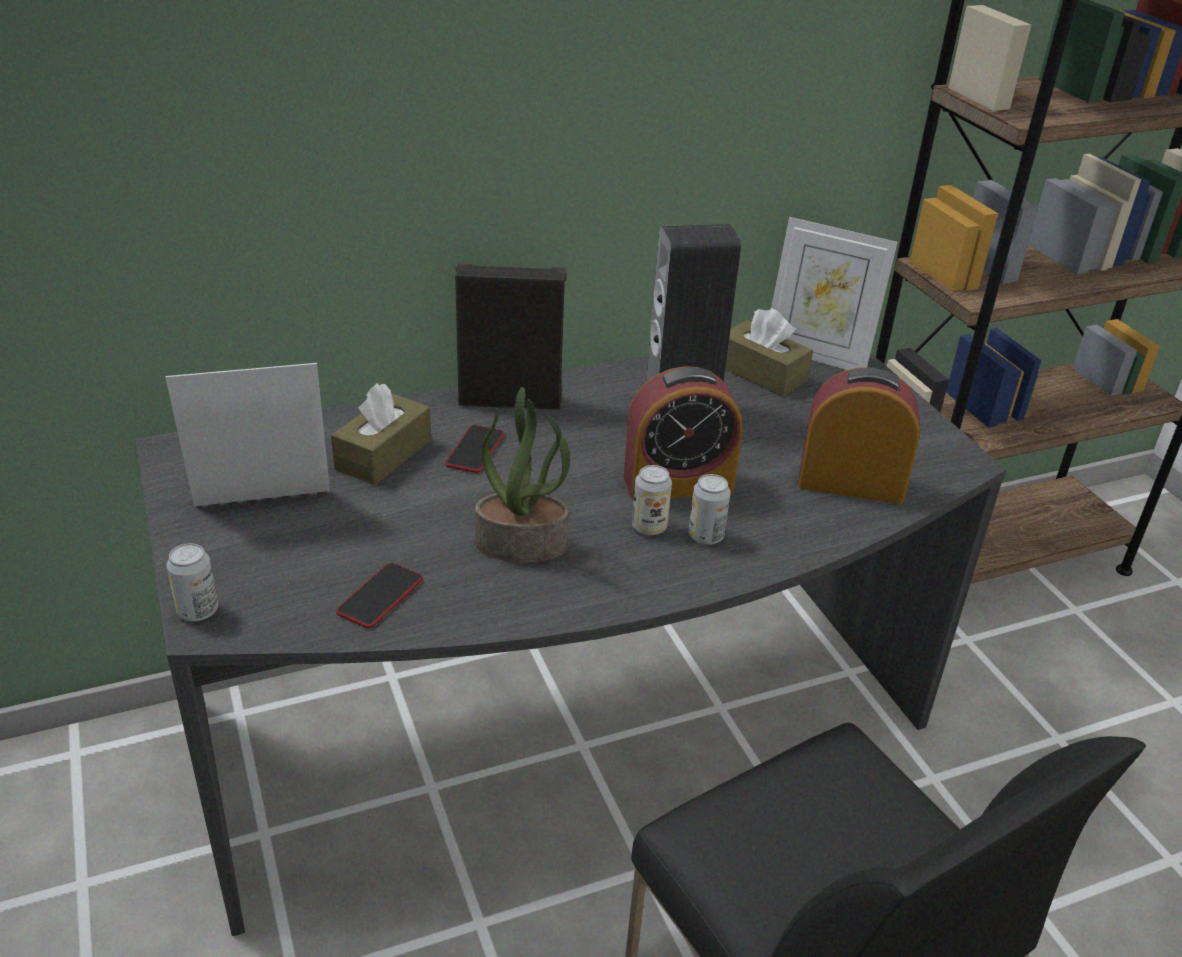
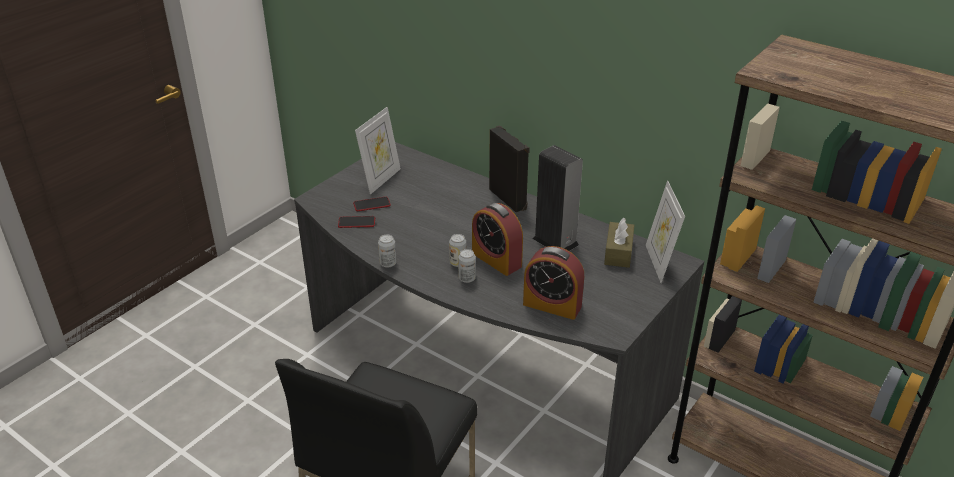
camera: 60 degrees right, 0 degrees up
(198, 611) = (317, 194): can -> can (388, 263)
(263, 506) = (381, 180): picture frame -> picture frame turned 75 degrees clockwise
(383, 455) = (437, 188): brown tissue box -> none
(475, 450) = (463, 205): phone -> phone (372, 204)
(523, 543) = (416, 239): potted plant -> none
(850, 483) = (552, 305): alarm clock -> alarm clock turned 135 degrees clockwise

